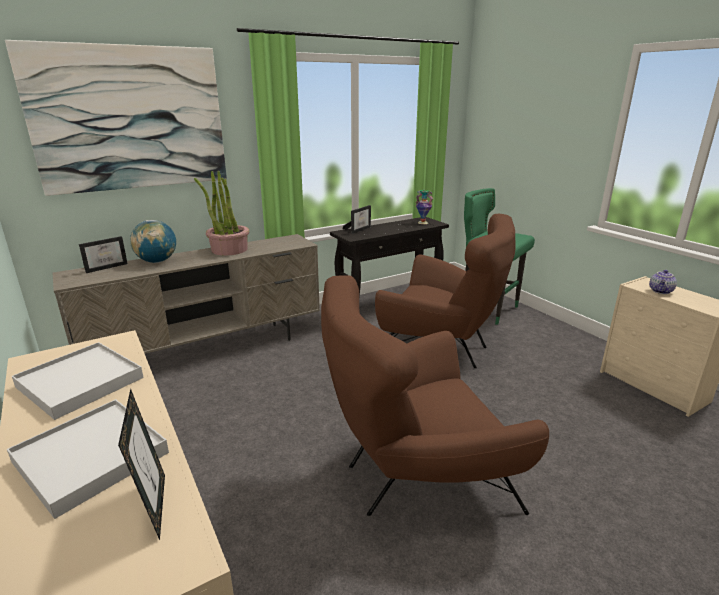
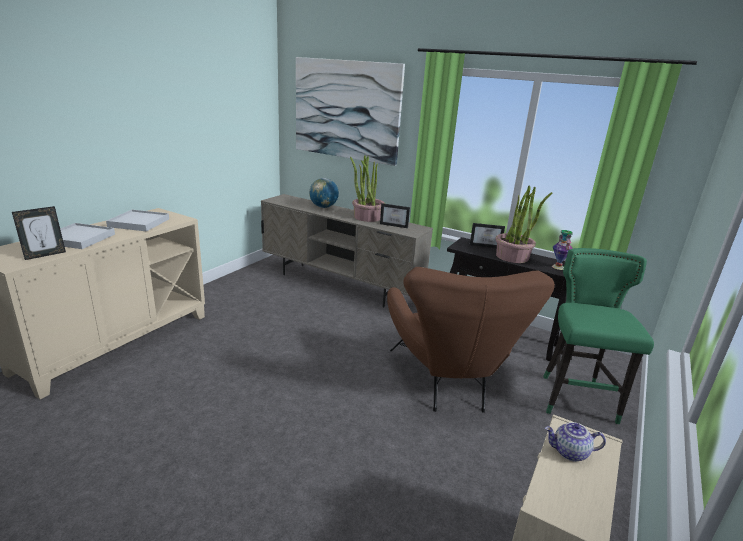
camera: 60 degrees right, 0 degrees up
(106, 267) = (302, 200): picture frame -> picture frame (395, 225)
(391, 228) = (512, 257): none -> potted plant
(414, 476) = (251, 404): brown armchair -> none

